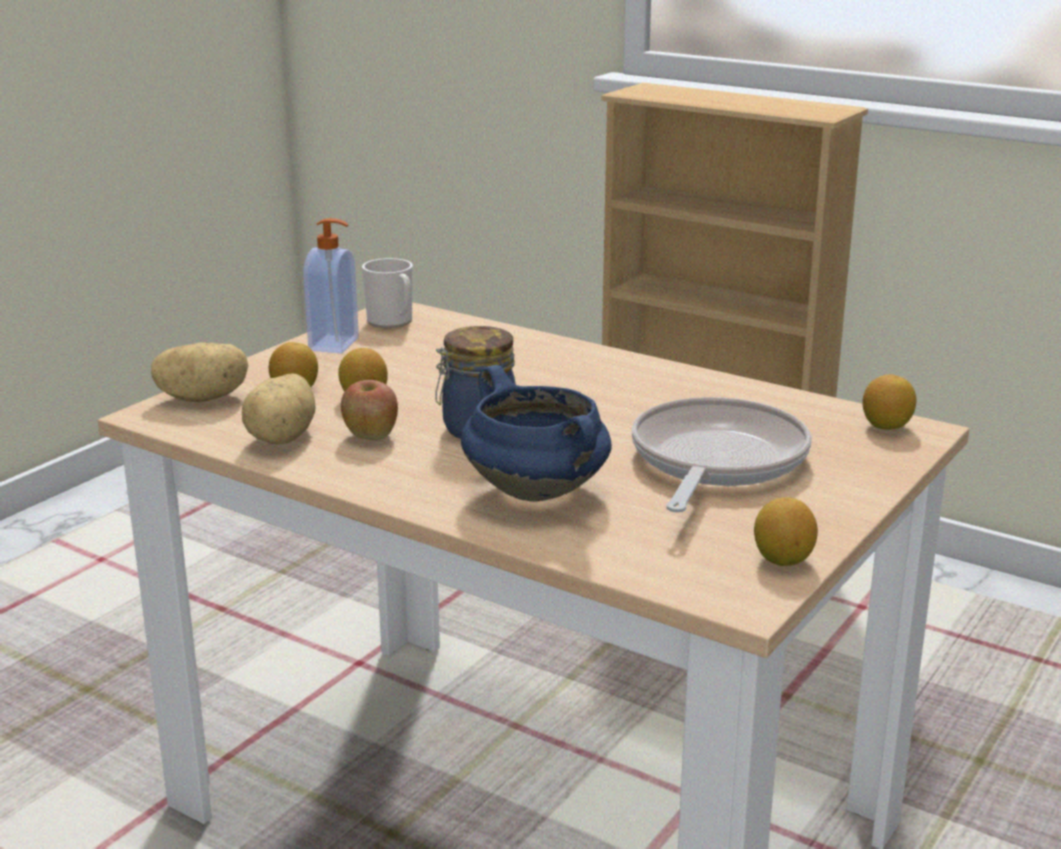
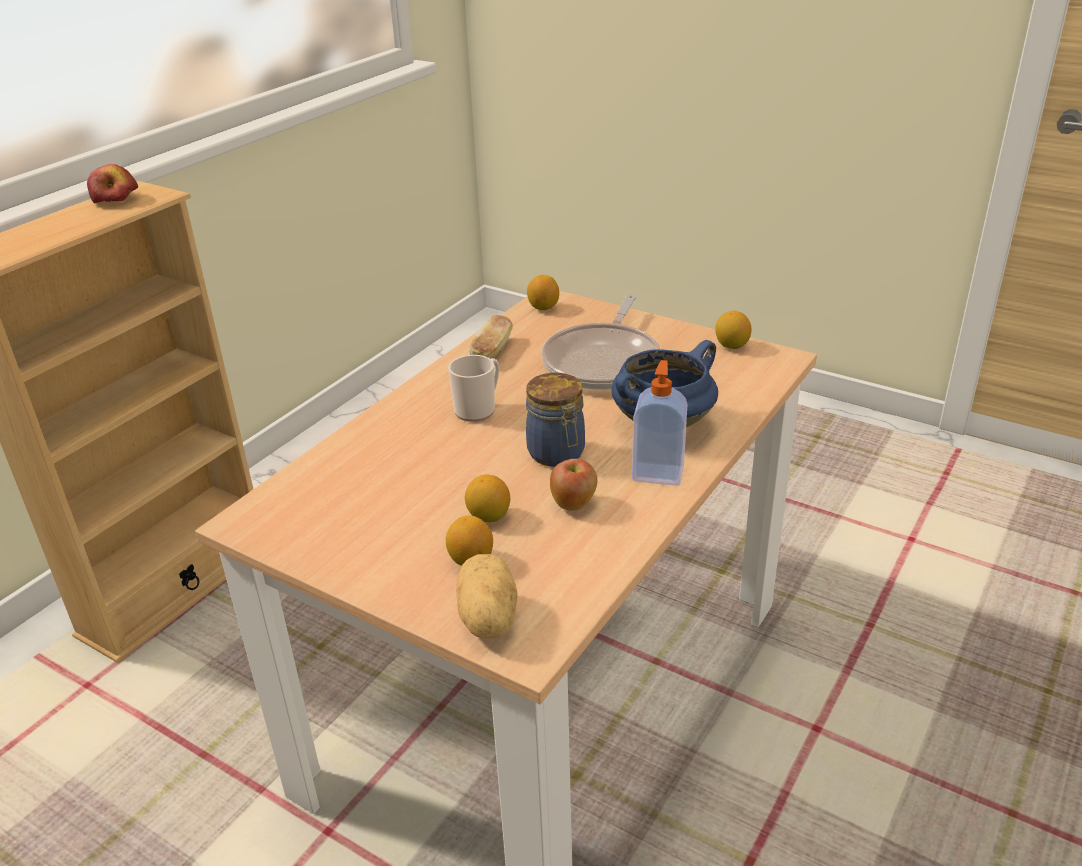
camera: 90 degrees left, 10 degrees up
(284, 437) = (581, 551): potato -> none
(335, 344) = (343, 550): soap dispenser -> soap dispenser (658, 473)
(392, 322) = (283, 519): mug -> mug (478, 409)
(715, 461) = (604, 361): frying pan -> frying pan turned 90 degrees counterclockwise
(737, 396) = (492, 351): none -> bread
(799, 105) = (116, 199): none -> apple

